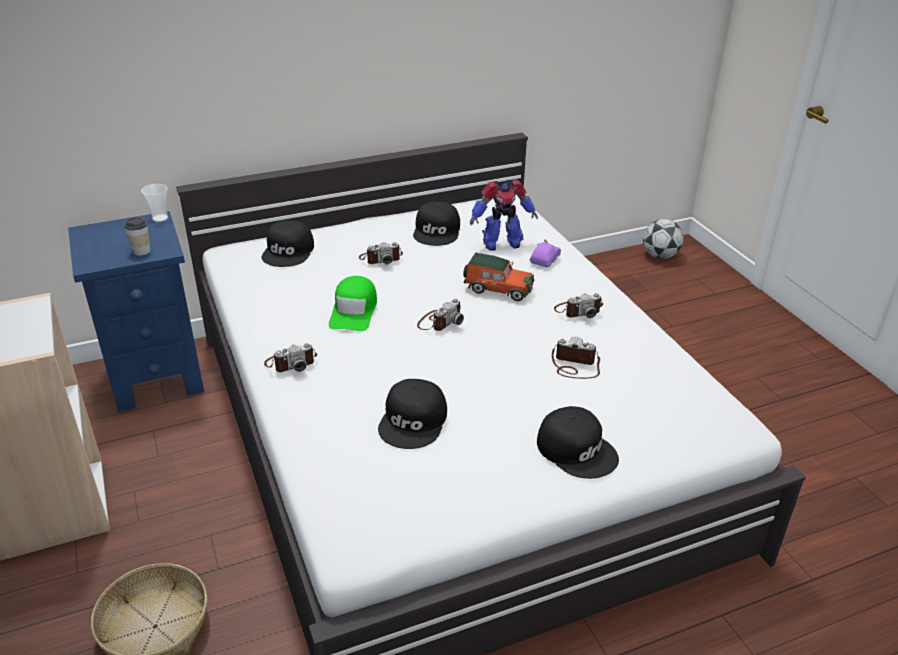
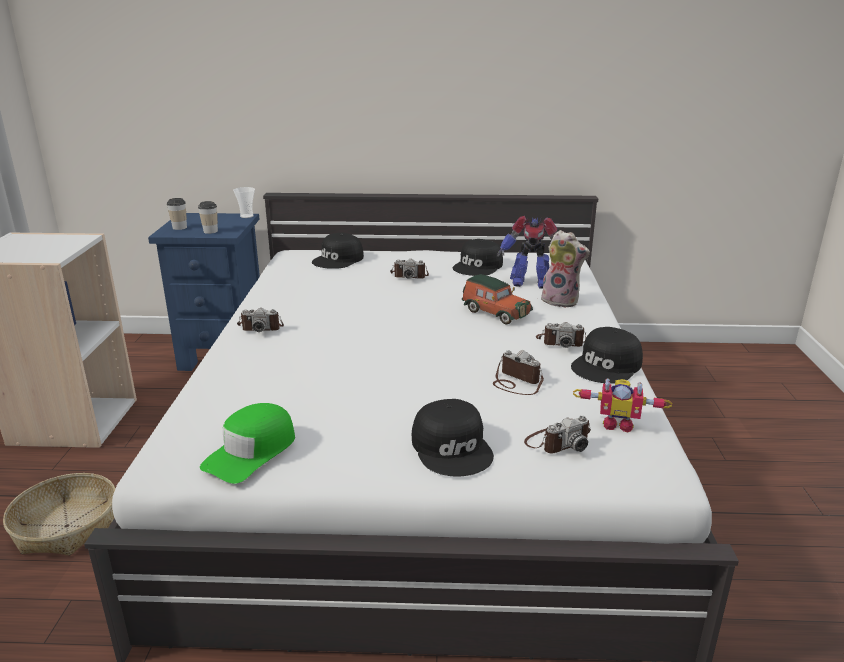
camera: 25 degrees right, 10 degrees down
(97, 252) = (179, 227): none -> cup
(354, 311) = (349, 304): green cap -> green cap (251, 452)
(414, 421) = (316, 387): black cap -> black cap (607, 366)
(440, 321) = (416, 324): camera -> camera (557, 442)
(544, 260) = (561, 301): purple toy car -> plush toy
(660, 256) = (749, 356): football -> none
(679, 387) = (617, 424): none -> toy robot

